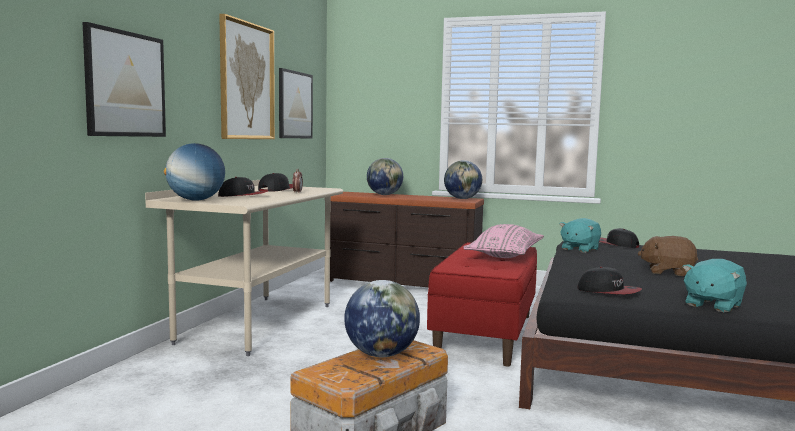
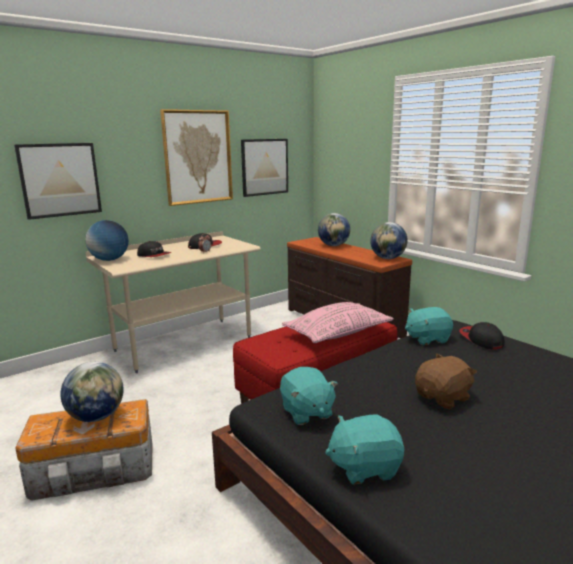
camera: 35 degrees right, 10 degrees up
(609, 291) = (306, 412): cap -> turquoise plush toy
(667, 272) = (443, 397): brown plush toy -> brown plush toy turned 90 degrees clockwise

